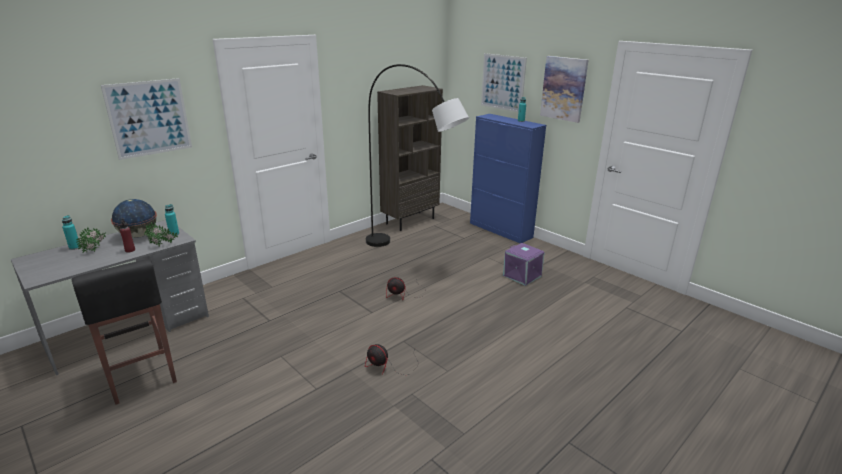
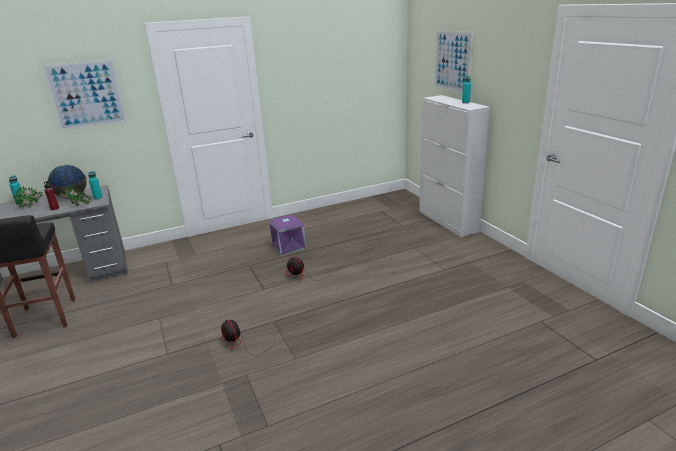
camera: 20 degrees right, 0 degrees up
(410, 221) = (360, 204): brown bookcase -> none
(413, 255) = (340, 238): grey floor lamp -> none
(501, 230) = (448, 221): blue cabinet -> white cabinet
(522, 275) = (440, 271): purple storage box -> purple storage box (289, 246)
(564, 88) = (506, 65): picture -> none

